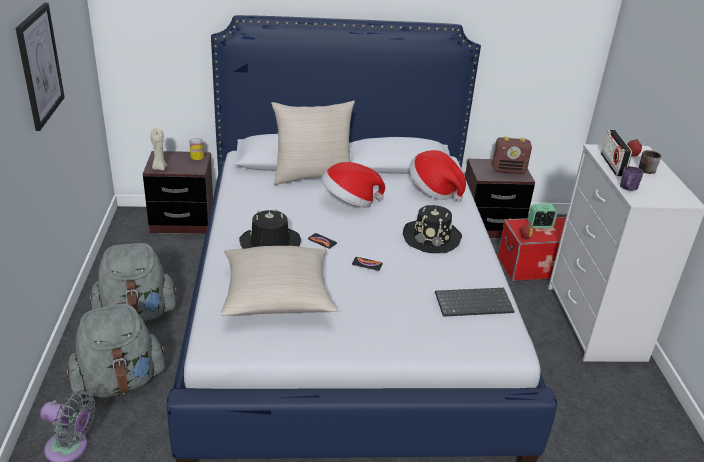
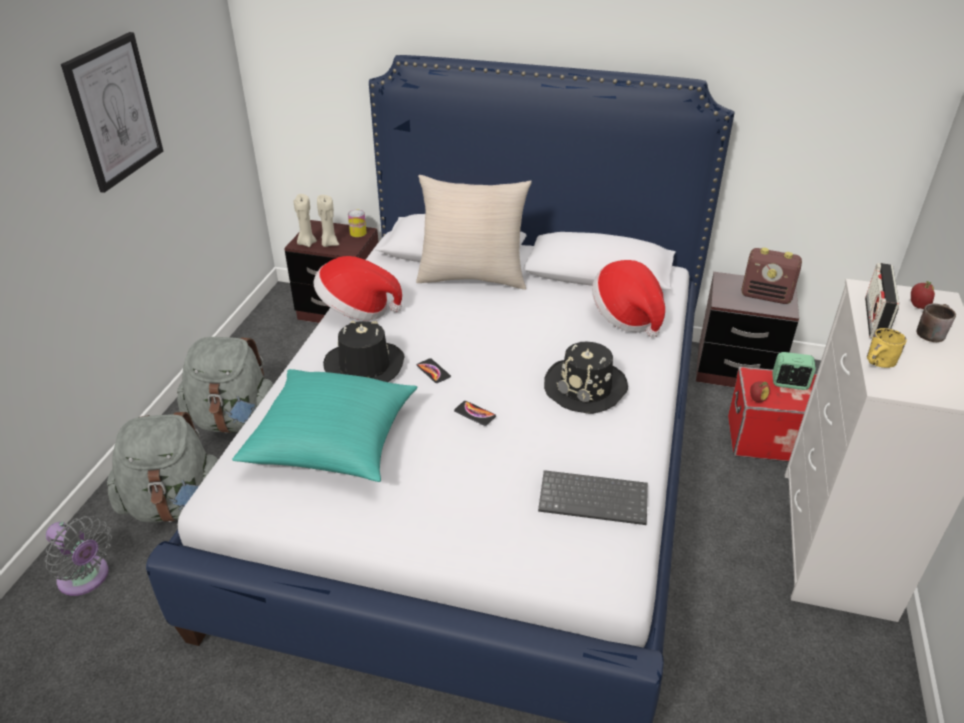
camera: 20 degrees right, 5 degrees up
(178, 166) = (329, 244): none -> beige candle
(277, 296) = (332, 441): beige pillow -> turquoise pillow
(349, 202) = (501, 319): hat -> hat (357, 310)
(629, 189) = (880, 364): purple mug -> yellow mug

